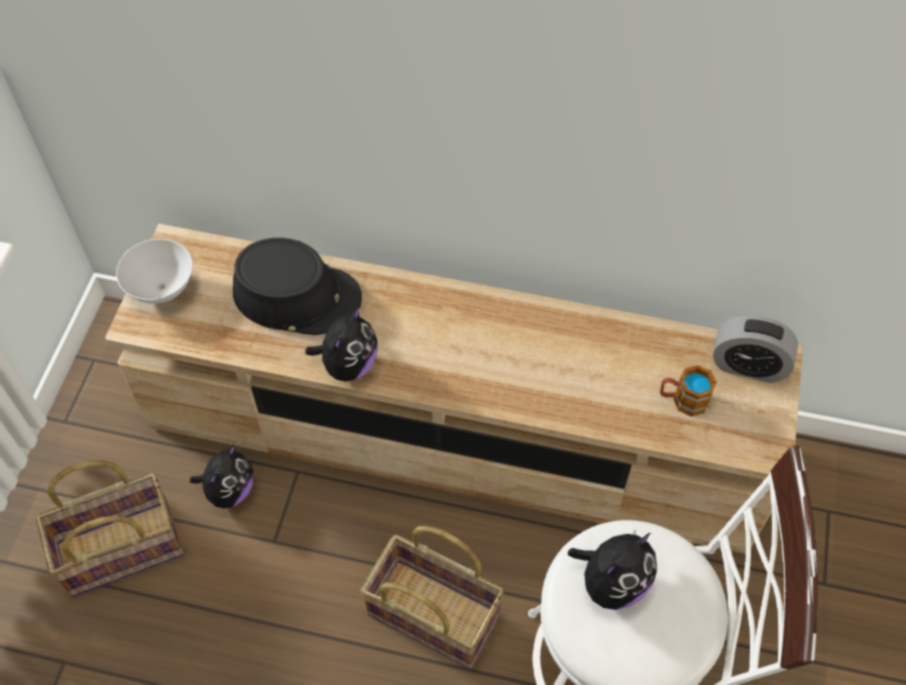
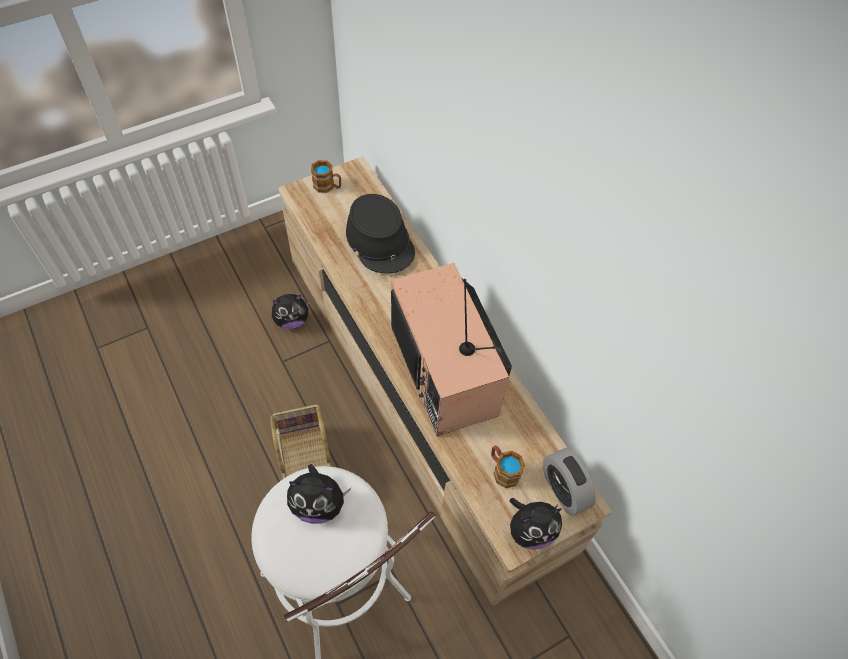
camera: 45 degrees right, 0 degrees up
(121, 547) = (222, 302): basket -> none
(162, 288) = (328, 186): white bowl -> mug
(348, 365) = (362, 294): plush toy -> plush toy (530, 530)
(523, 359) = (447, 370): none -> television

